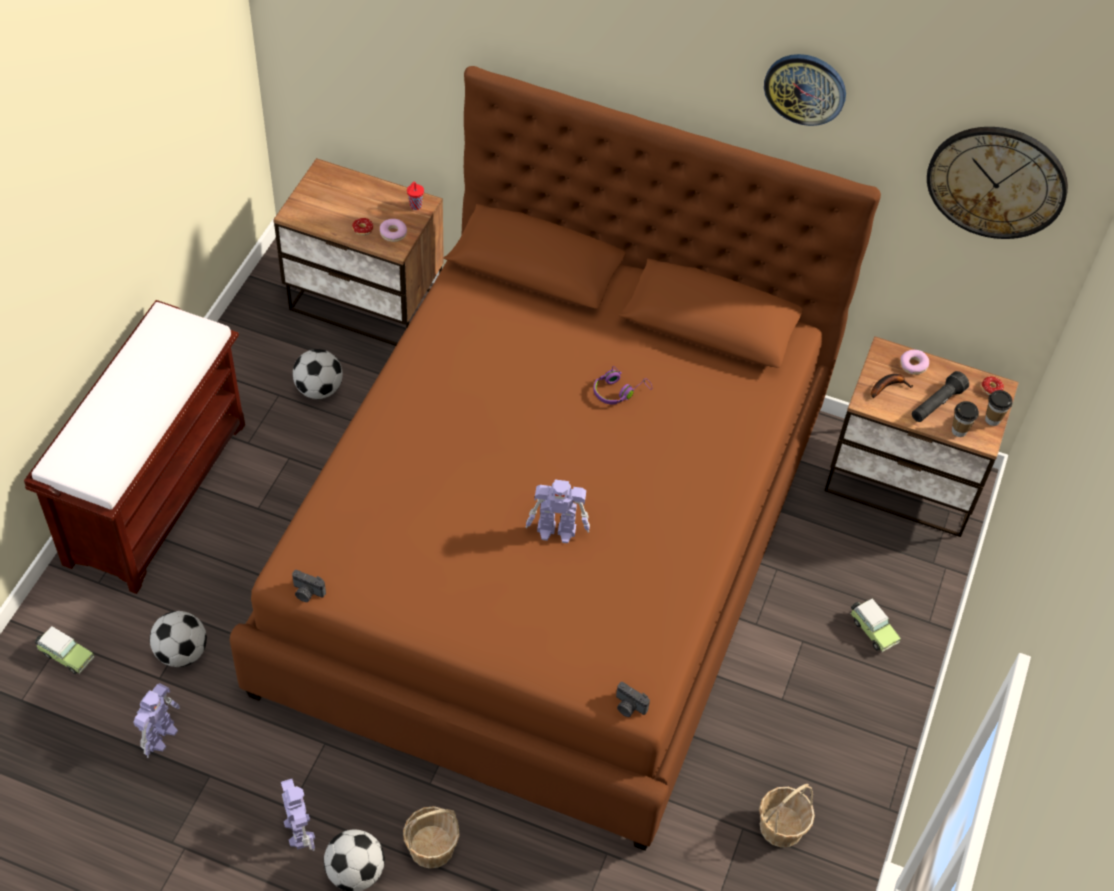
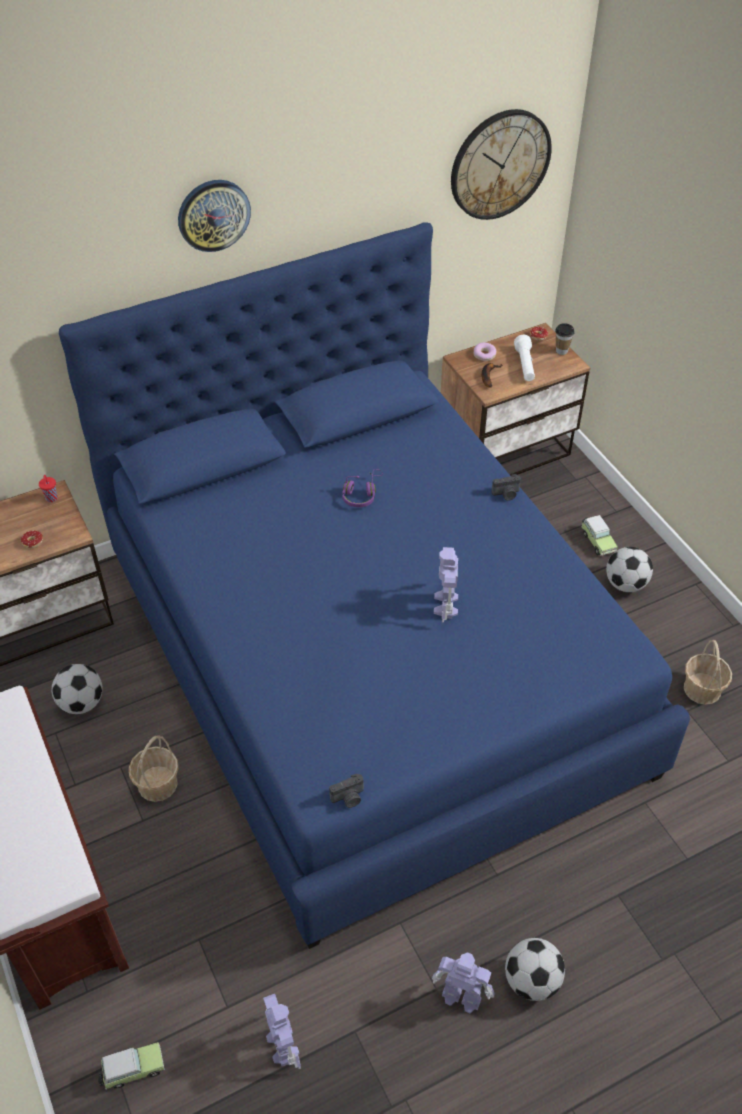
camera: 45 degrees left, 5 degrees down
(182, 653) = (220, 971): football -> football (625, 584)
(393, 233) = (59, 527): donut -> none
(431, 846) = (551, 911): basket -> basket (157, 784)
(550, 548) = (370, 661): brown bed -> blue bed
(557, 531) = (445, 605): toy robot -> toy robot turned 135 degrees clockwise
(629, 707) = (633, 665): camera -> camera (506, 494)
(805, 88) = (346, 170): wall clock -> wall clock (213, 215)
(872, 630) = (597, 541): toy car -> toy car turned 60 degrees clockwise
(936, 404) = (525, 365): black flashlight -> white flashlight
(959, 431) = (555, 369): cup -> none

